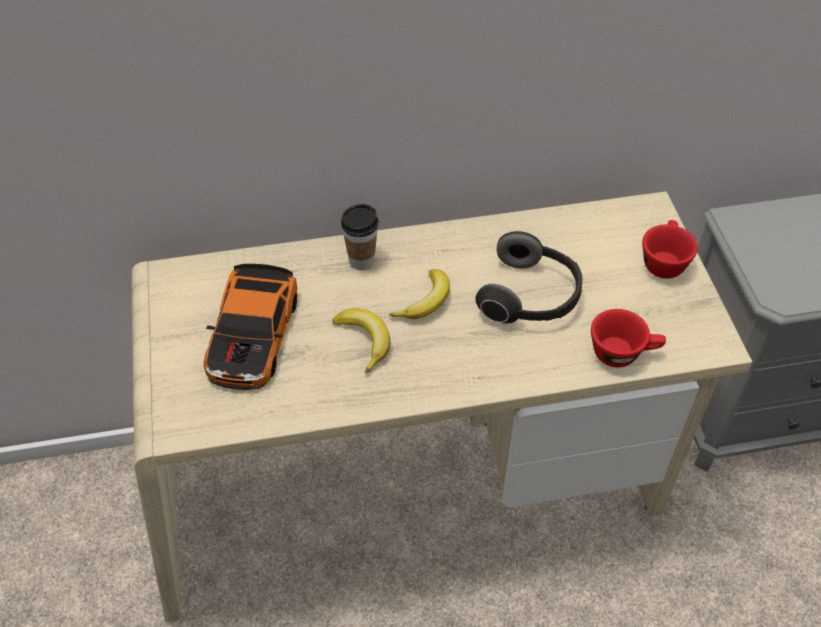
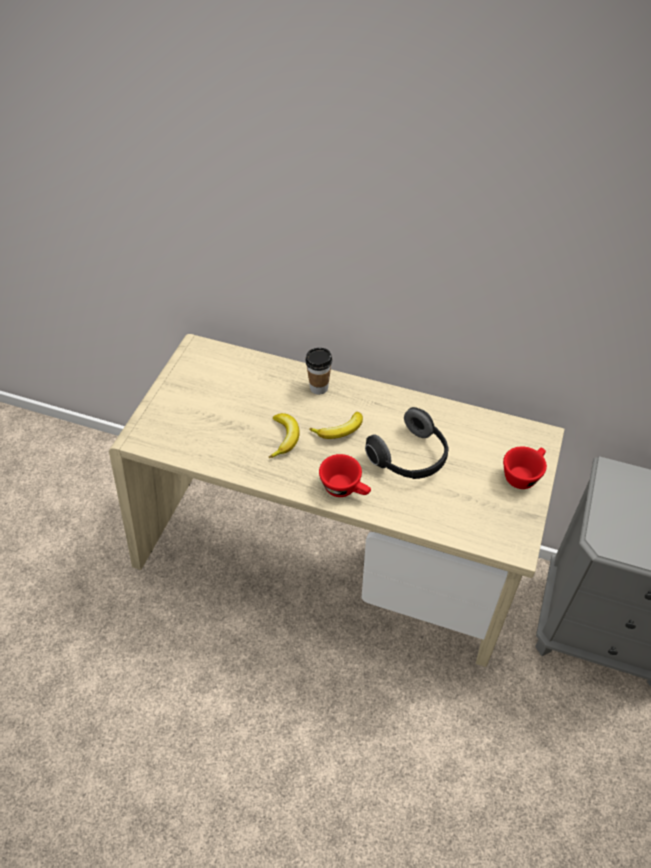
camera: 30 degrees right, 0 degrees up
(254, 335) = (222, 405): toy car -> none
(623, 353) = (445, 522): red cup -> red cup (345, 489)

